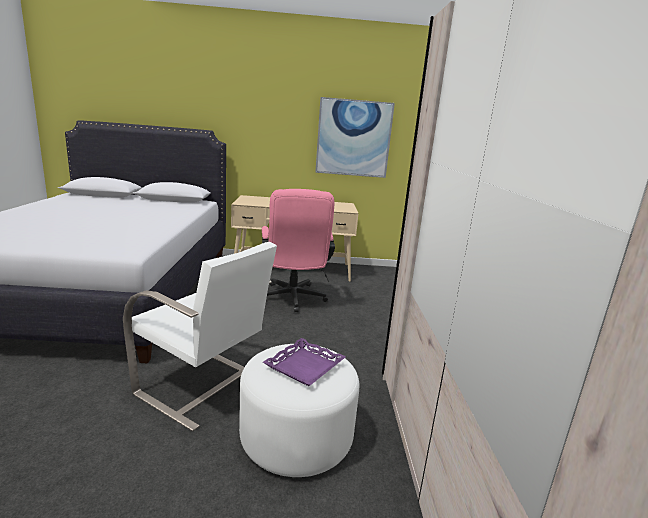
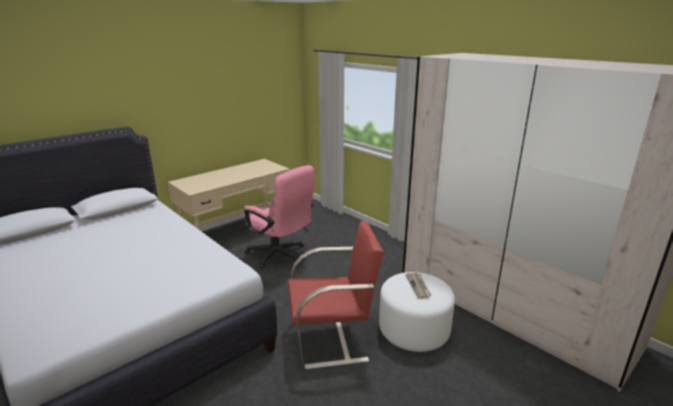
camera: 40 degrees left, 5 degrees up
(203, 387) = (331, 339): white armchair -> red armchair
(305, 366) = (418, 286): purple tray -> newspaper
(353, 138) = (254, 104): picture -> none

